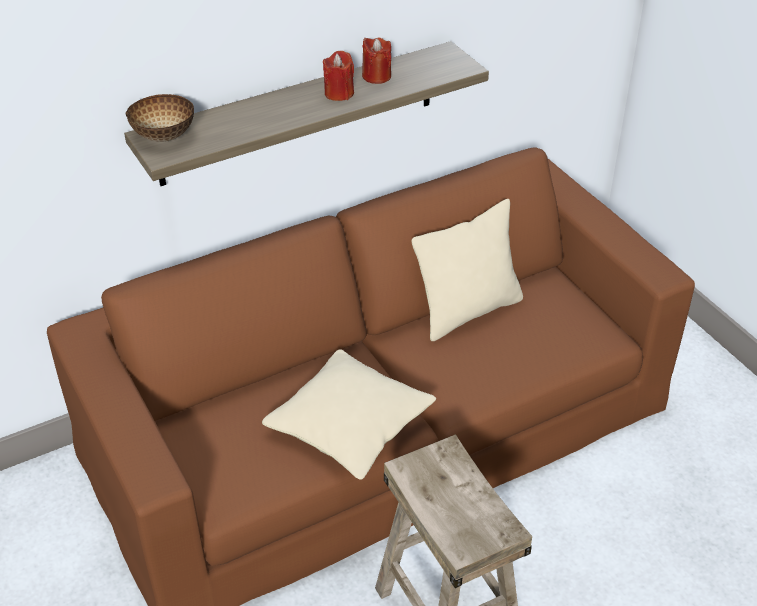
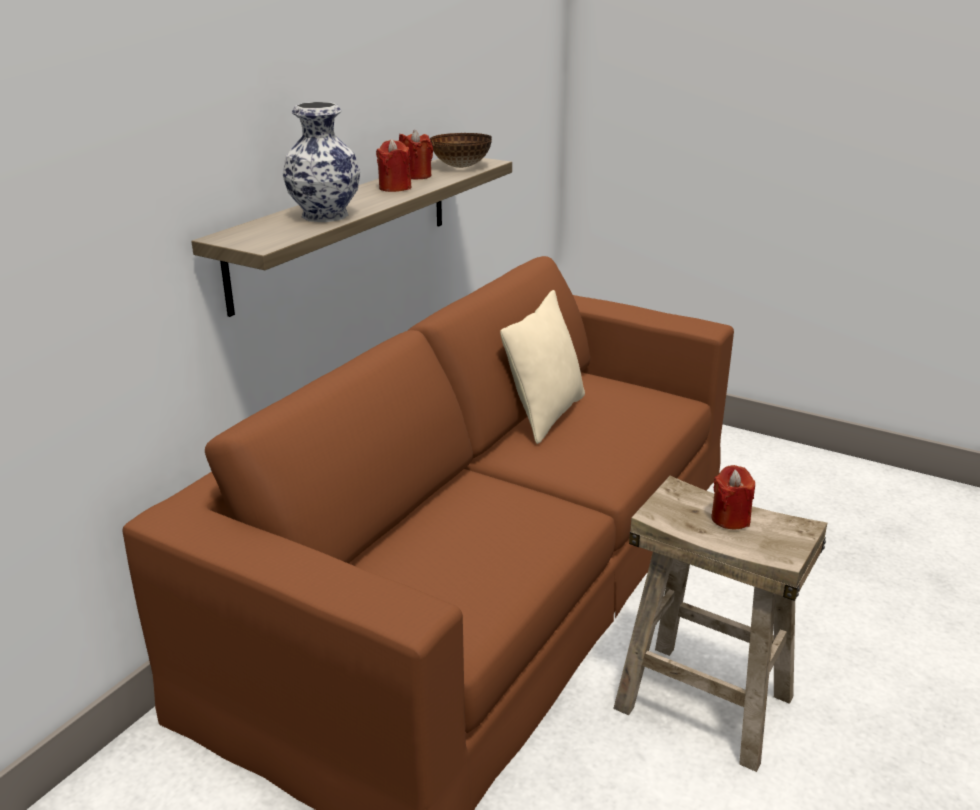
camera: 30 degrees left, 15 degrees down
(164, 136) = (245, 234): bowl -> bowl (461, 166)
(244, 124) = (325, 215): none -> vase
(349, 426) = (527, 530): beige pillow -> none
(462, 497) = (730, 519): none -> red candle

